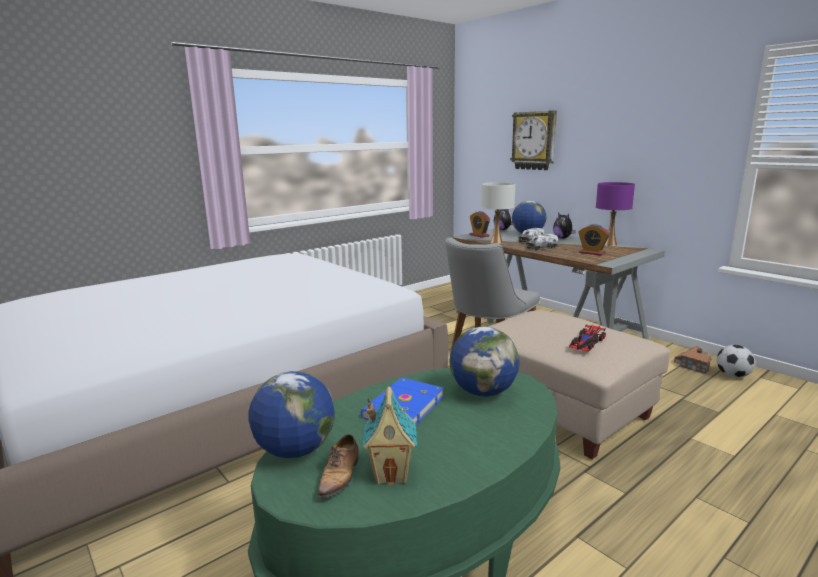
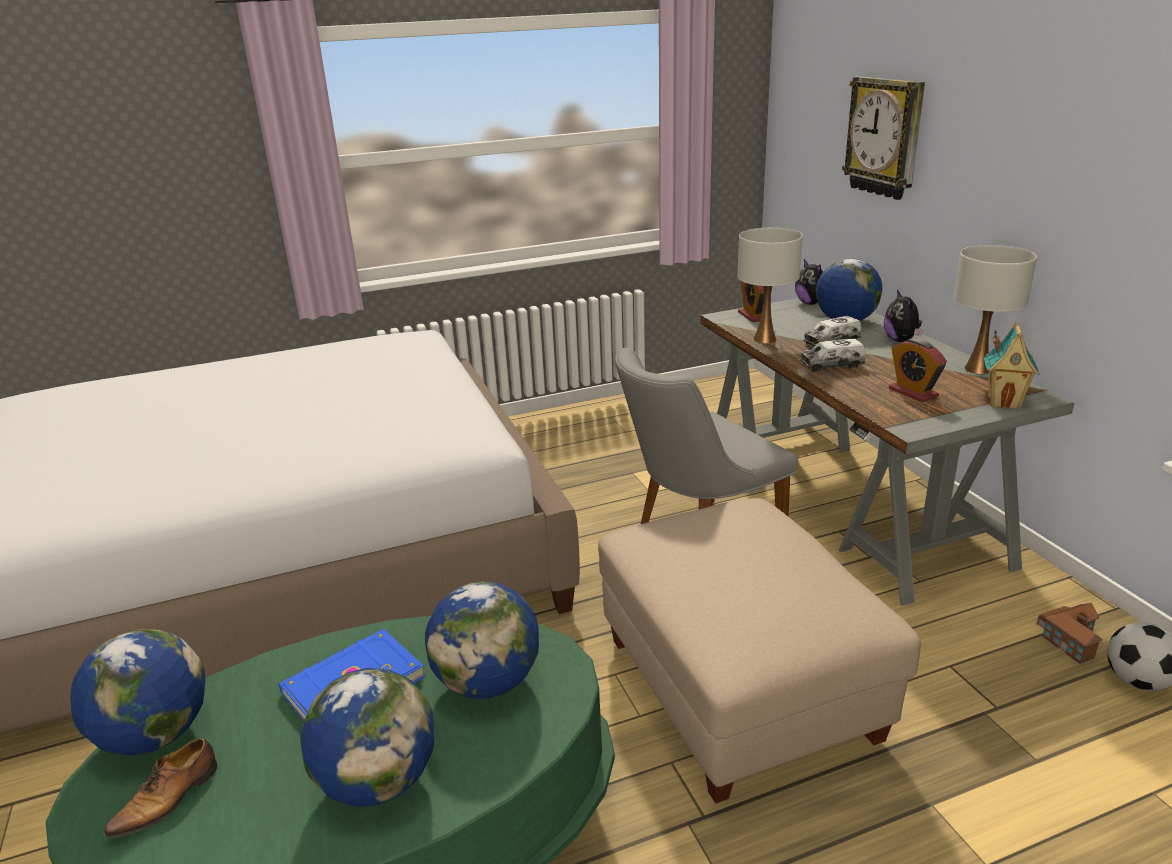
camera: 20 degrees right, 10 degrees up
(391, 473) = (231, 815): toy house -> toy house (1004, 402)
(467, 441) = (378, 781): none -> globe
(587, 342) = (754, 603): toy car -> none
(610, 244) = (977, 369): purple table lamp -> white table lamp

